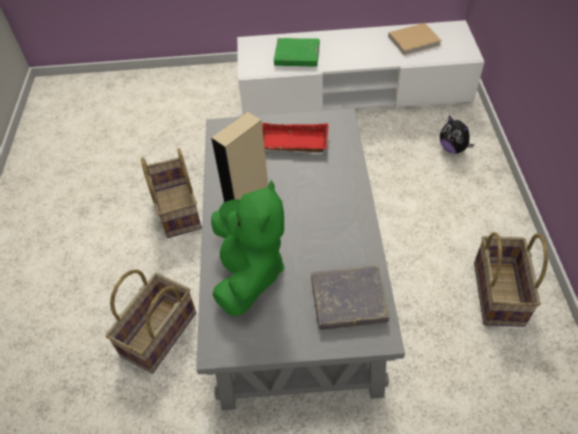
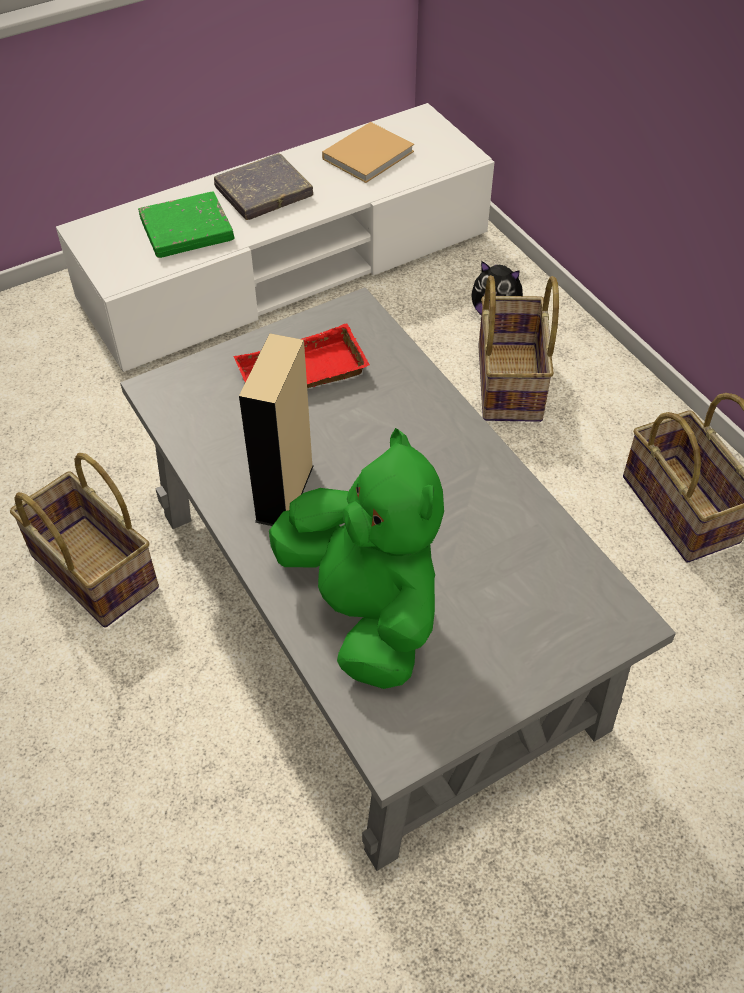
camera: 30 degrees left, 0 degrees up
(160, 335) = (193, 798): basket -> basket (511, 383)
(348, 300) = (547, 588): grey book -> grey book (263, 192)

